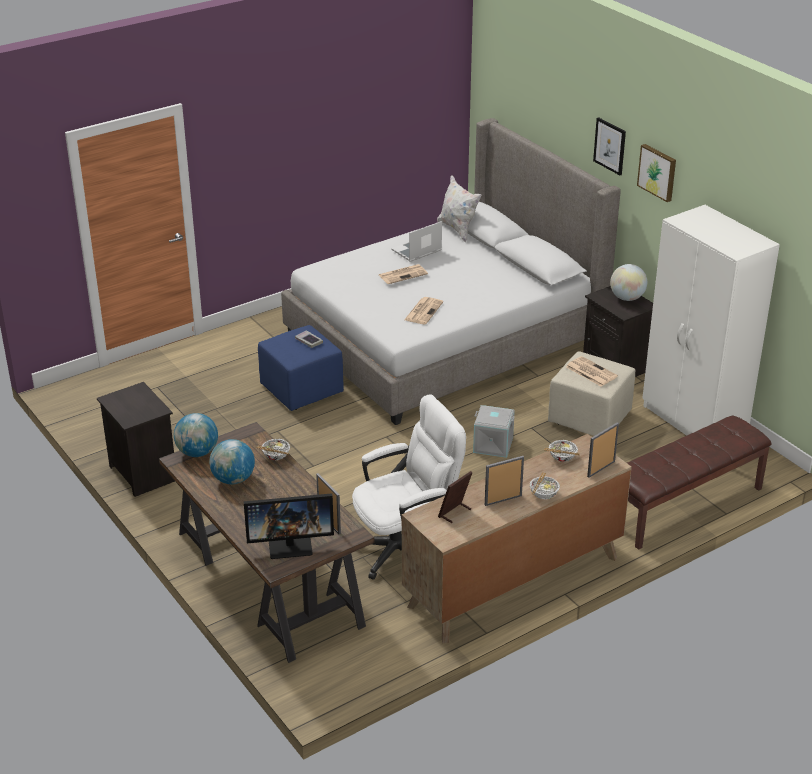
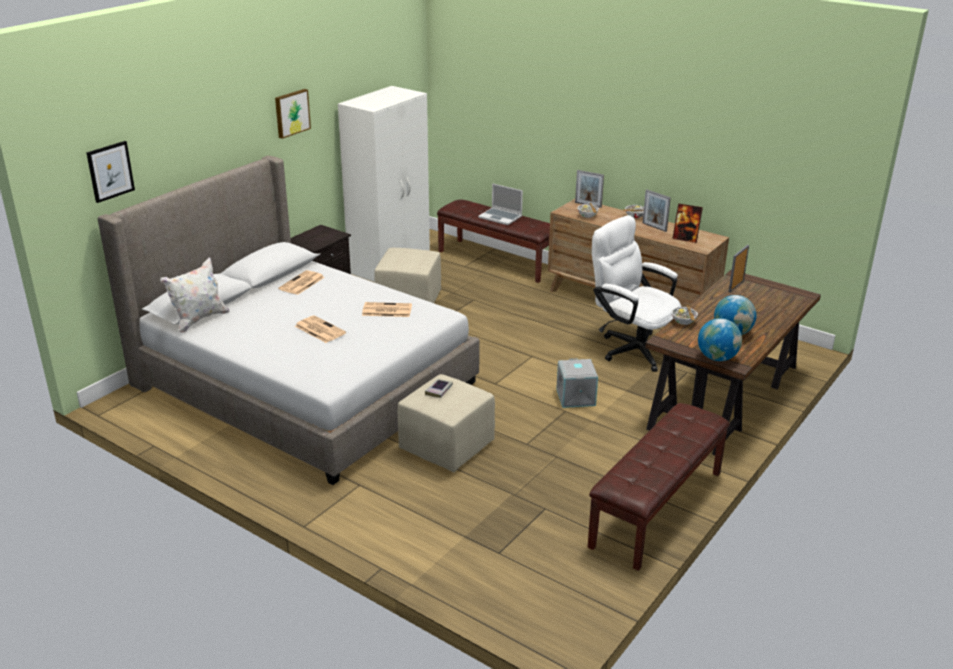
camera: 110 degrees left, 5 degrees down
(141, 473) = (657, 509): black nightstand -> brown bench
(290, 545) = (776, 295): monitor -> none
(302, 390) = (447, 446): blue ottoman -> beige ottoman
(416, 251) = (260, 333): laptop -> laptop (501, 217)
(492, 445) = (474, 334): grey storage box -> grey storage box (576, 397)
(590, 372) = (410, 258): newspaper -> newspaper (301, 283)
(610, 146) = (242, 128): picture -> picture (110, 171)
(627, 298) = (311, 236): globe -> none

